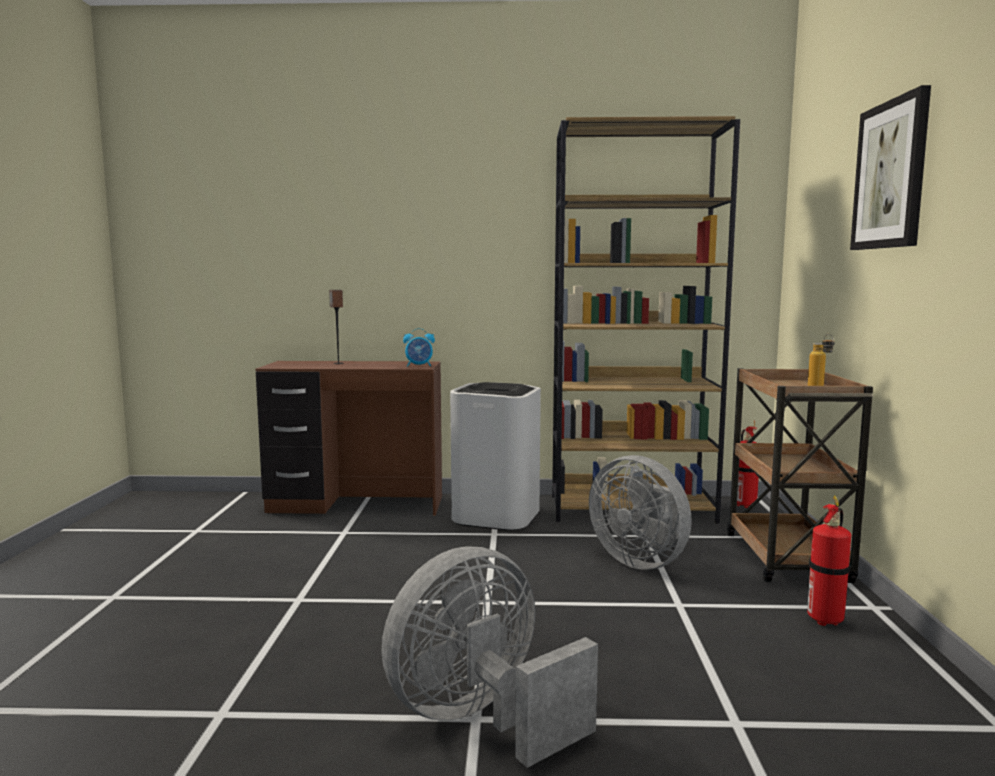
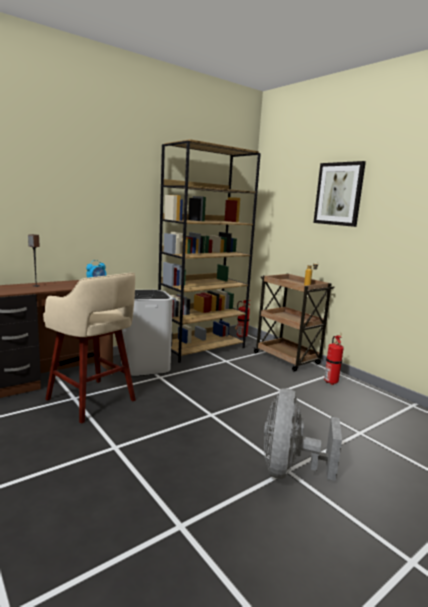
camera: 40 degrees left, 5 degrees up
(358, 541) = (92, 401): none -> beige stool
(641, 561) = (241, 374): grey fan -> none

